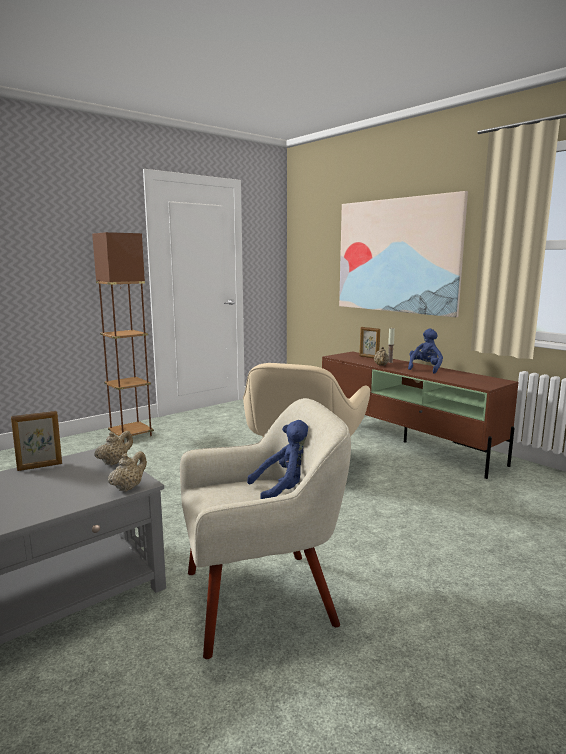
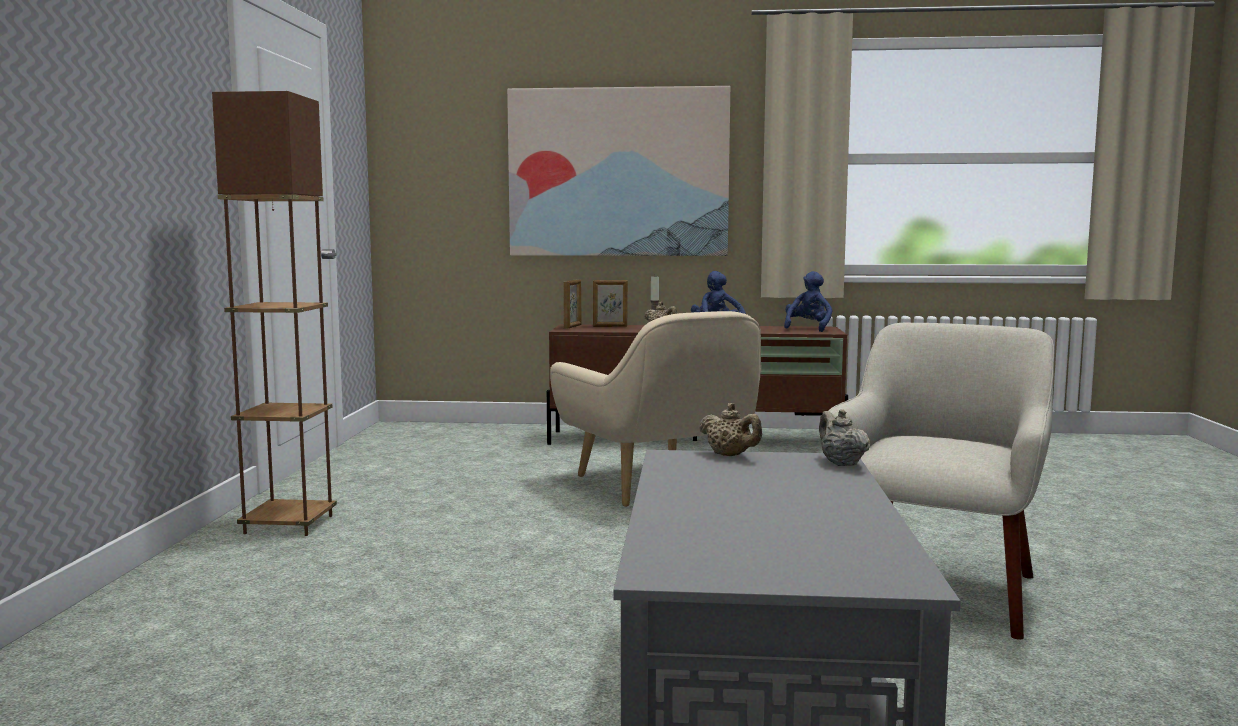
camera: 45 degrees left, 5 degrees down
(40, 467) = (666, 480): picture frame -> picture frame (573, 326)
(115, 462) = (730, 455): beige teapot -> beige teapot turned 150 degrees clockwise
(286, 489) = (943, 433): blue plush toy -> blue plush toy (808, 328)

